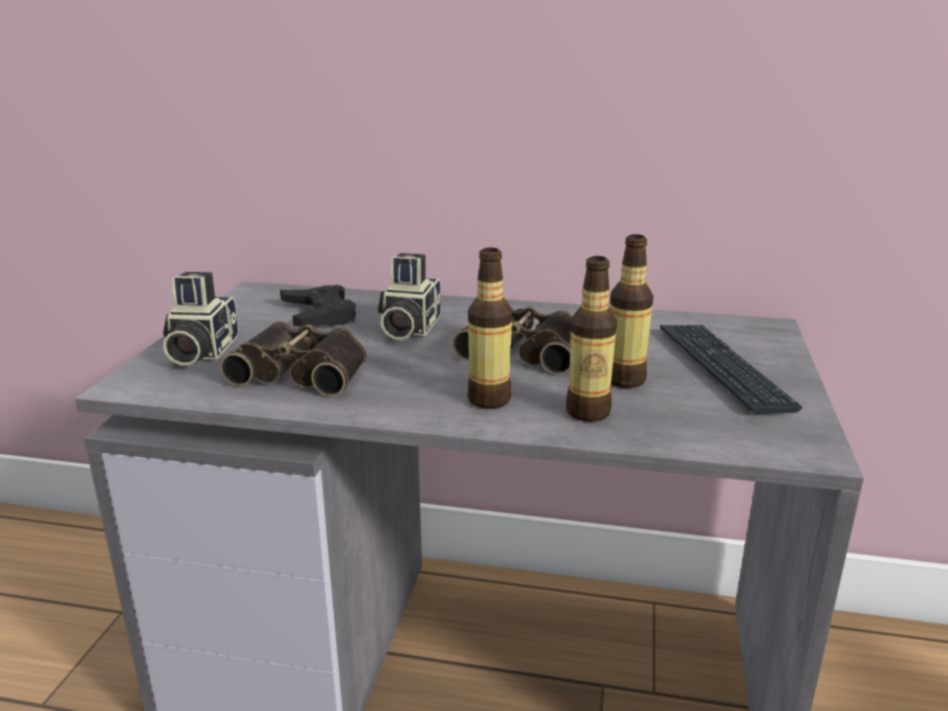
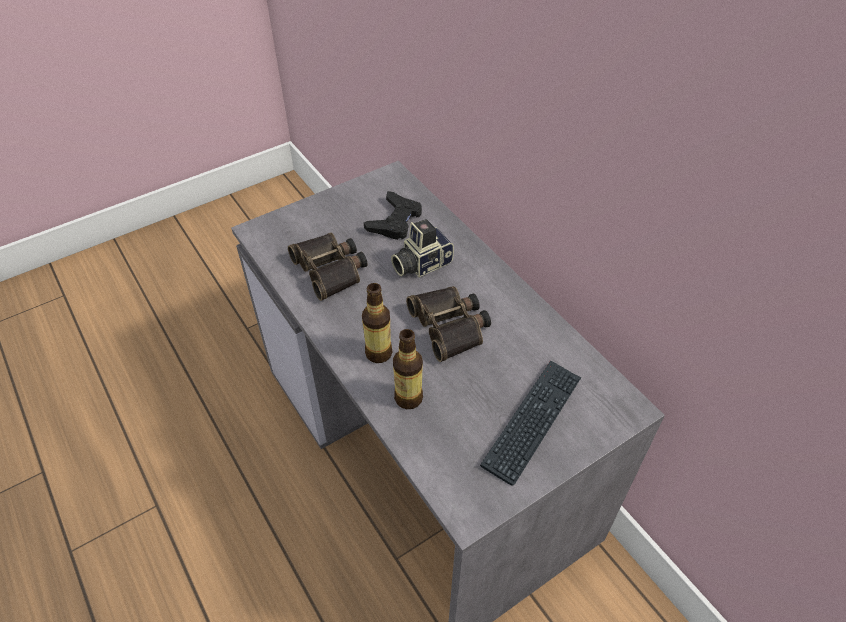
camera: 45 degrees right, 25 degrees up
(200, 351) = (308, 221): camera -> none
(624, 380) = (463, 389): bottle -> none

